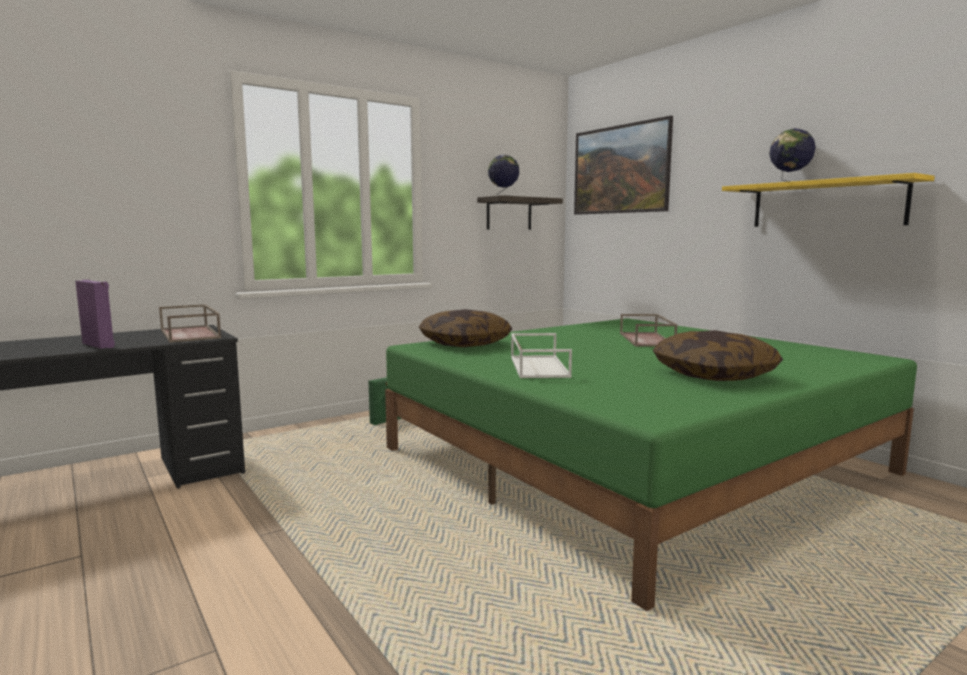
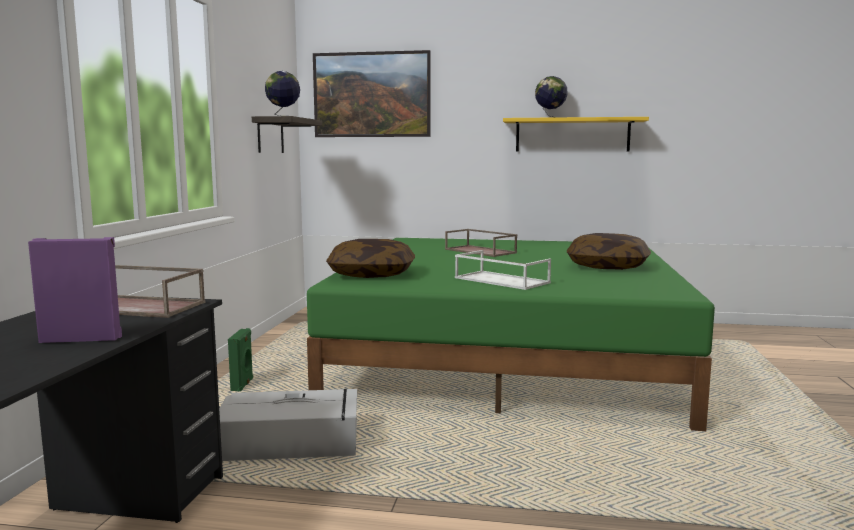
camera: 45 degrees left, 0 degrees up
(321, 468) = (291, 443): none -> grey storage box

